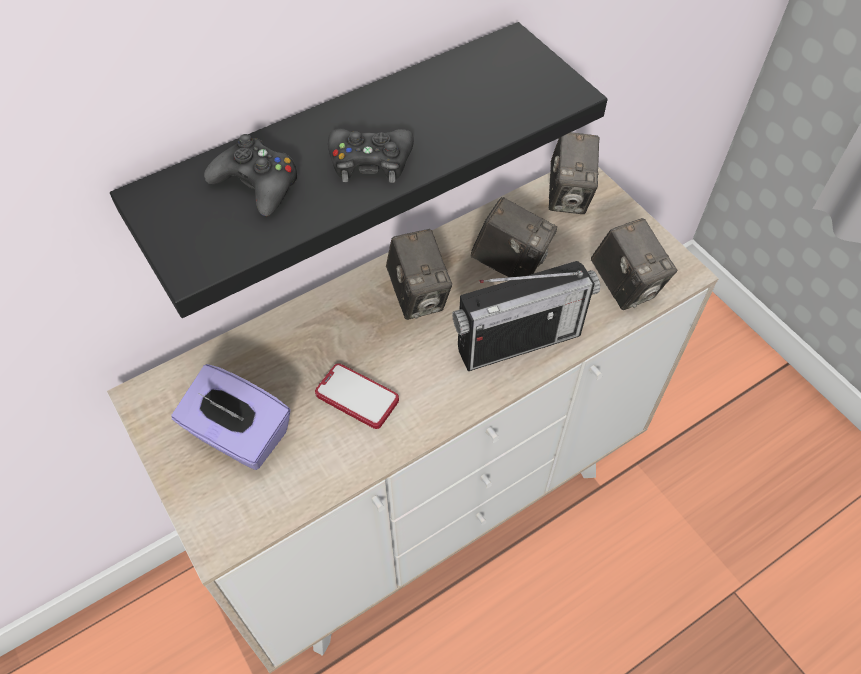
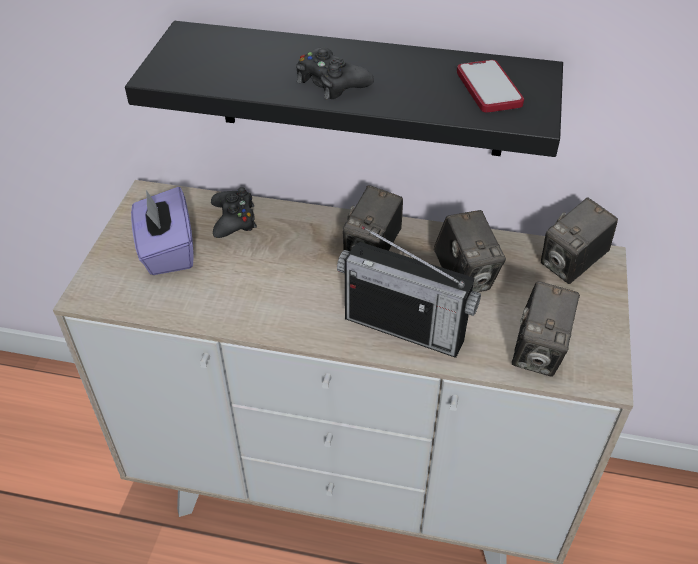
camera: 45 degrees right, 10 degrees down
(257, 184) = (250, 57): black game controller -> black game controller (234, 219)
(357, 397) = (256, 281): phone -> phone (488, 88)

